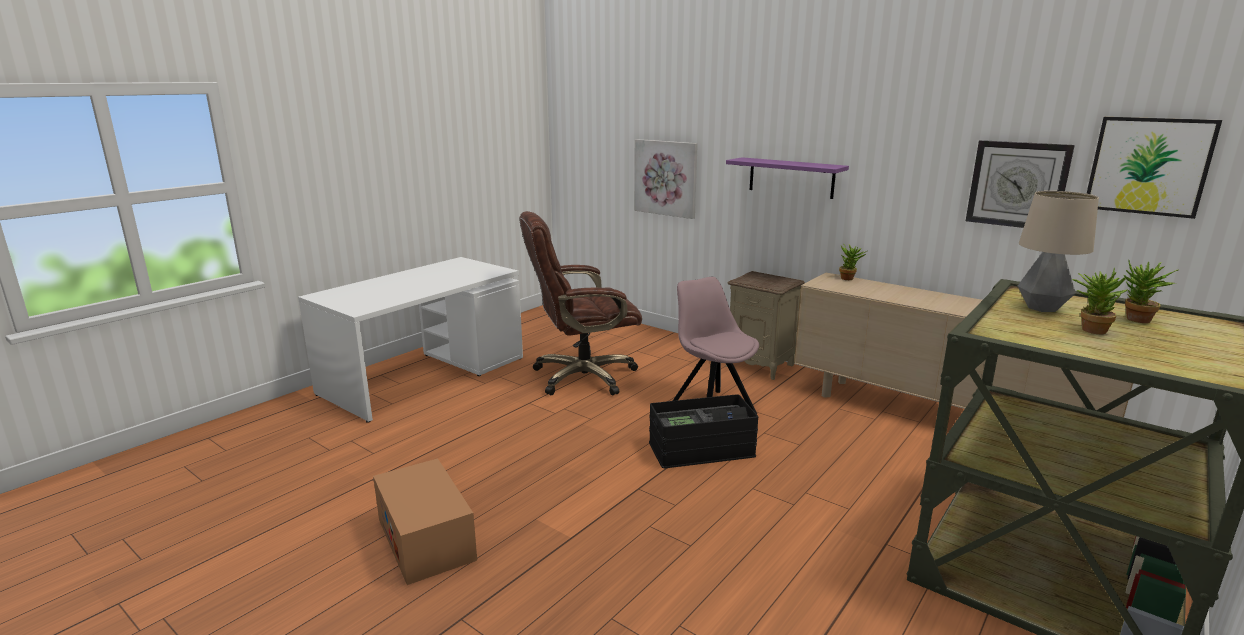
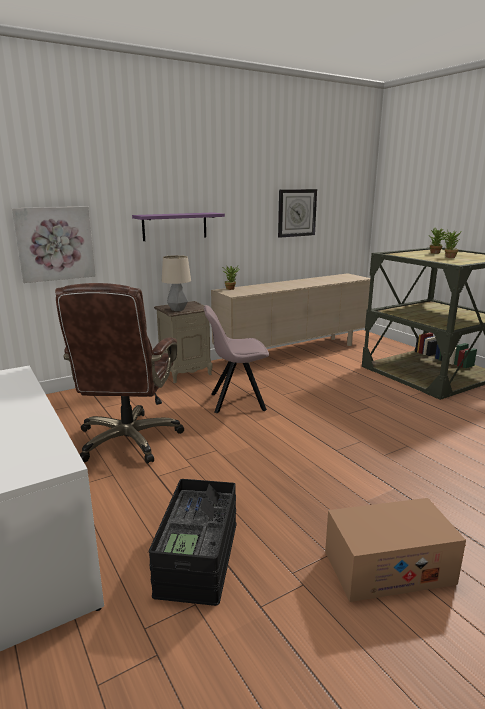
camera: 70 degrees left, 0 degrees up
(701, 448) = (291, 417): black storage box -> black storage box (197, 556)
(1041, 308) = (417, 256): table lamp -> table lamp (177, 309)
(1148, 166) = (339, 197): picture -> none

